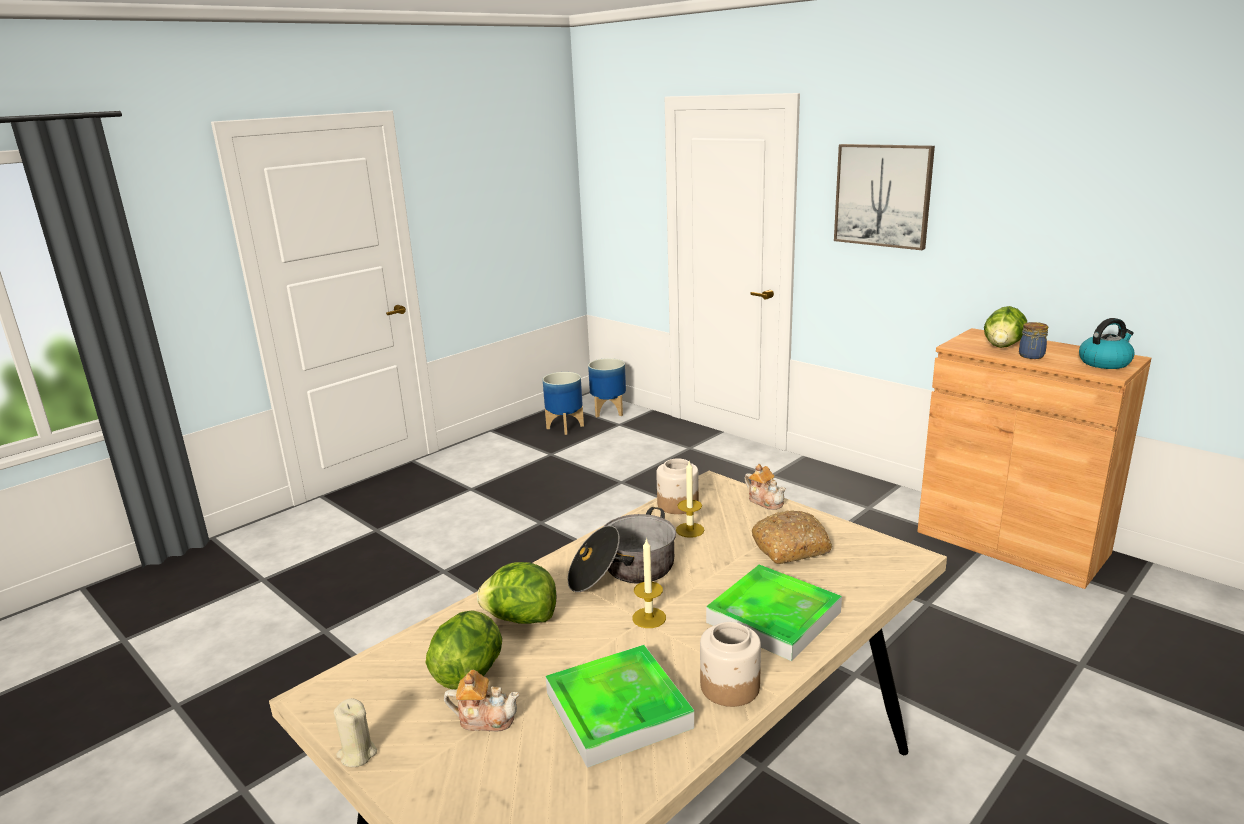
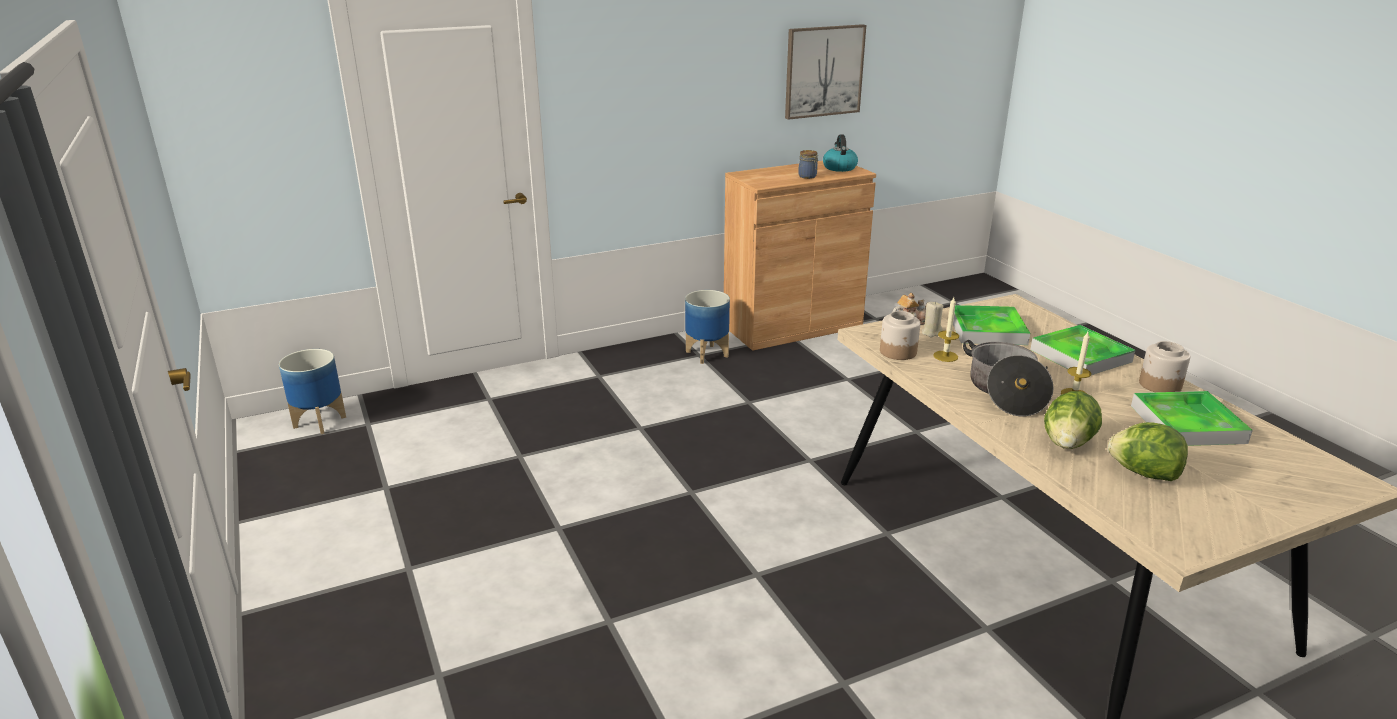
camera: 70 degrees left, 5 degrees up
(357, 754) = (1250, 531): beige candle -> beige candle (931, 333)
(485, 718) = (1201, 473): teapot -> none
(565, 427) = (319, 461): planter -> planter (706, 354)
(791, 547) = (987, 330): bread -> tray
(883, 195) = (634, 70): picture -> picture (823, 71)
(1003, 346) = (778, 176): lettuce -> none

